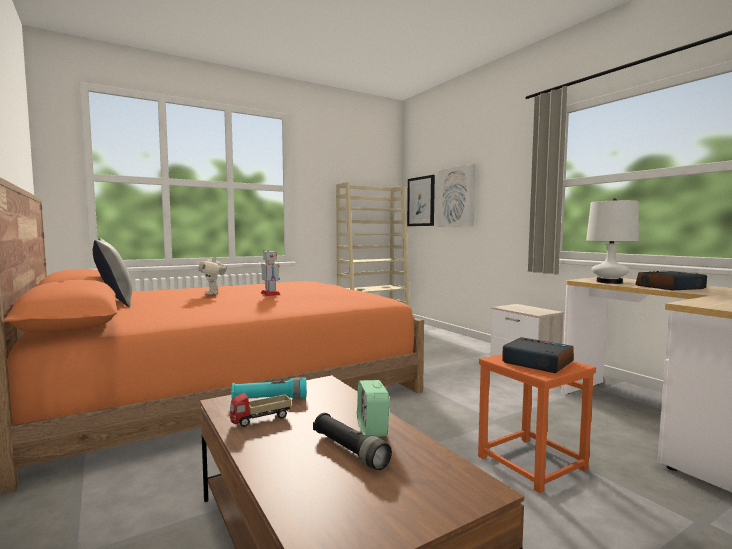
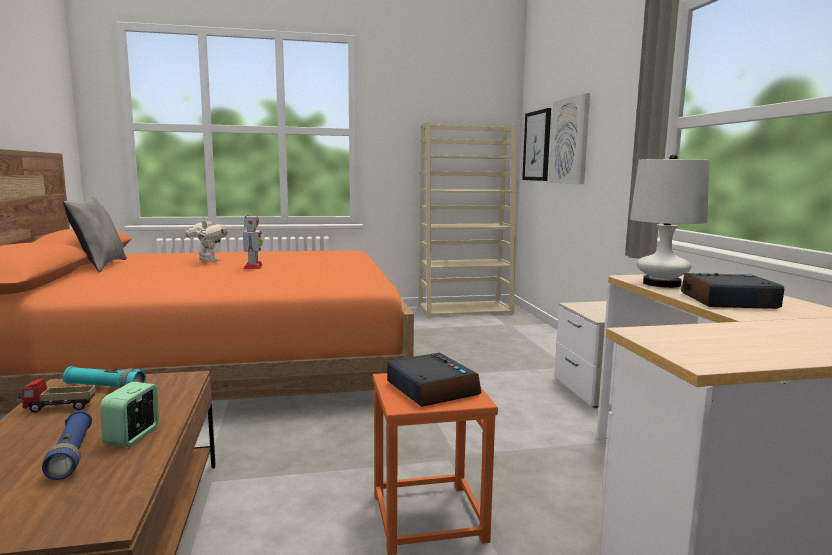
camera: 20 degrees right, 5 degrees up
(213, 293) = (208, 261): toy robot -> toy robot turned 135 degrees clockwise
(349, 451) = (71, 455): black flashlight -> blue flashlight

